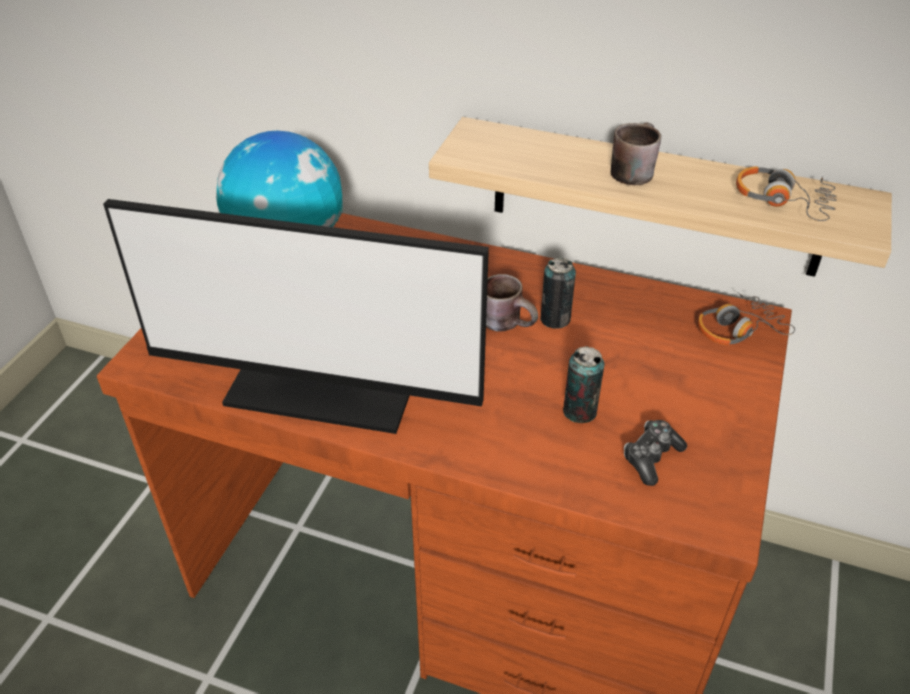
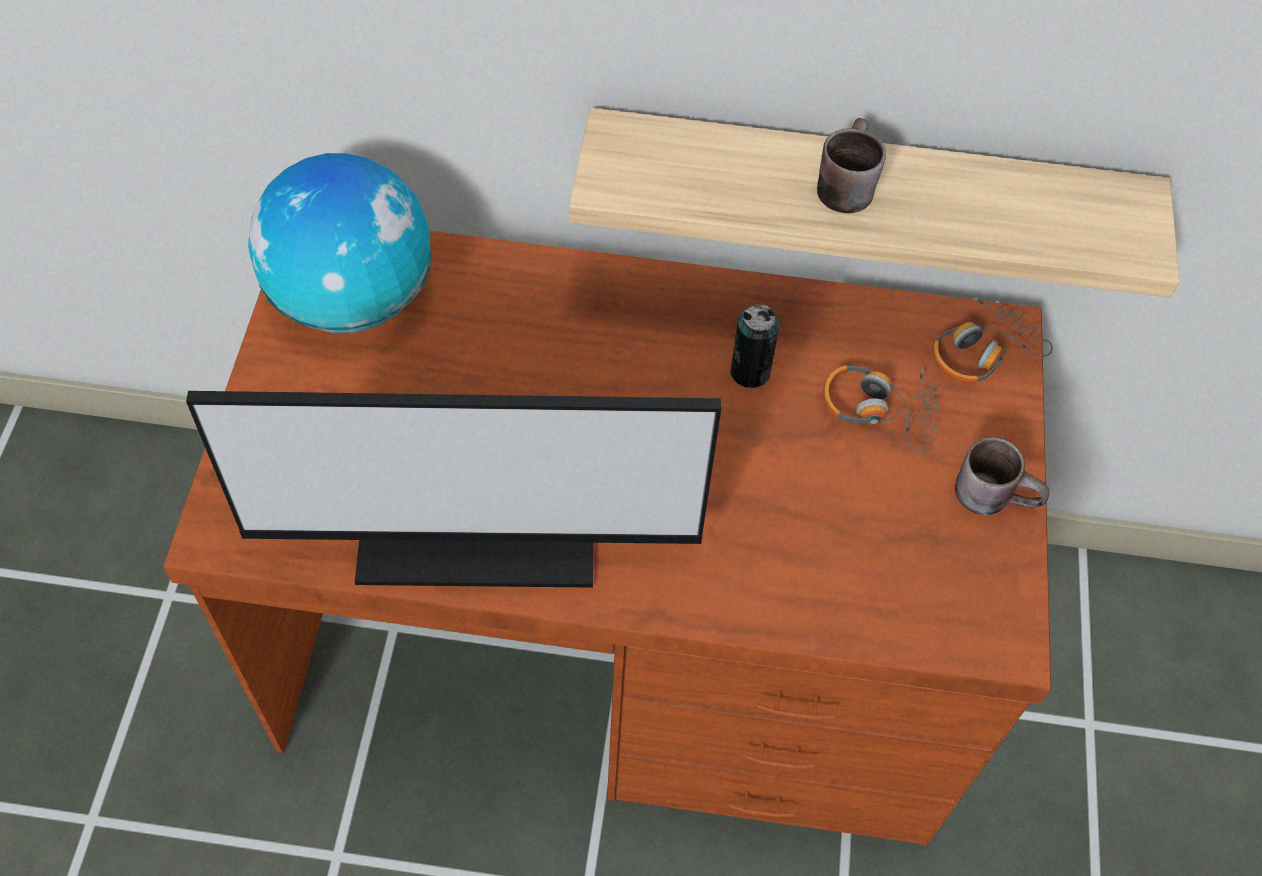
camera: 15 degrees left, 15 degrees up
(509, 322) = (692, 386): brown mug -> brown mug (994, 493)
(579, 411) = (811, 513): can -> none
(651, 457) = (909, 565): game controller -> none
(783, 201) = (1041, 213): headphones -> headphones (879, 410)

